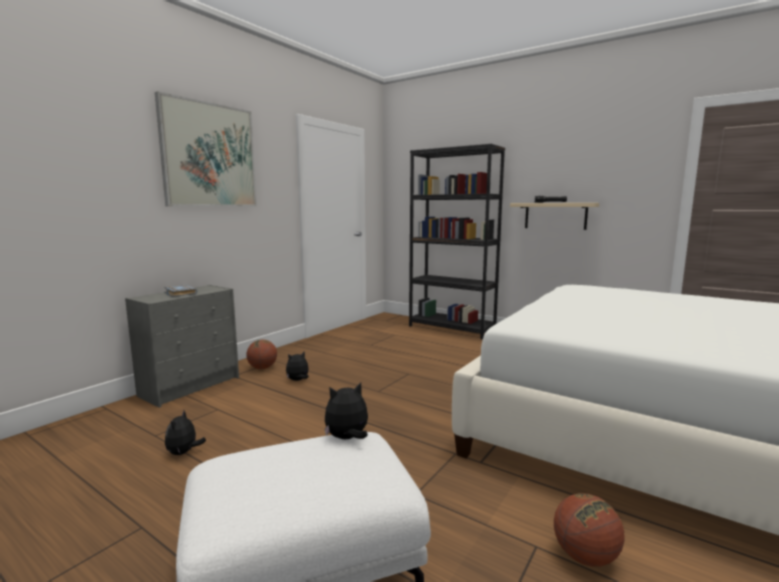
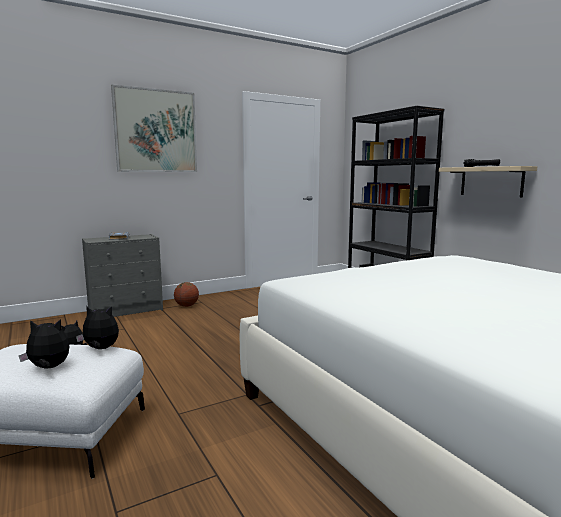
camera: 25 degrees right, 0 degrees up
(298, 380) = (200, 318): plush toy -> plush toy (48, 368)
(585, 556) = (245, 494): basketball -> none

